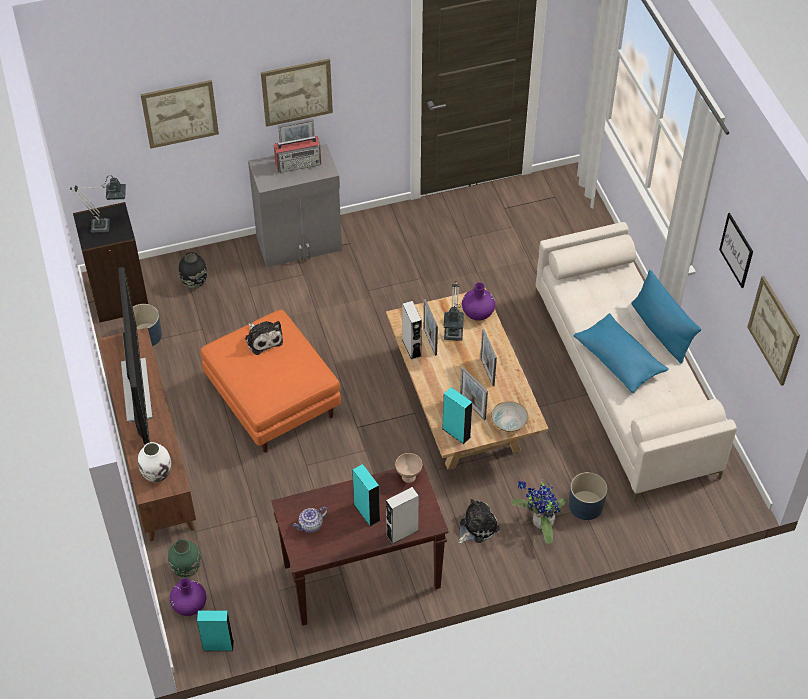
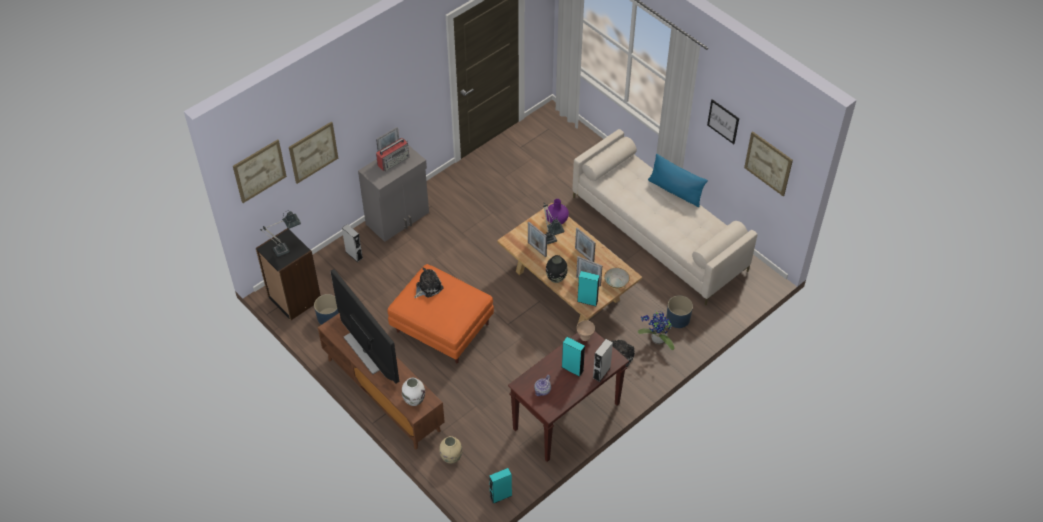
camera: 25 degrees left, 0 degrees up
(186, 570) = (451, 458): green vase -> beige vase
(189, 605) = (467, 479): purple vase -> none
(194, 283) = (341, 270): black vase -> black vase (556, 278)
(263, 339) = (428, 287): plush toy -> plush toy turned 75 degrees counterclockwise
(297, 92) = (383, 111): picture -> picture (259, 171)
(411, 348) = (527, 257): grey speaker -> grey speaker (354, 255)
(619, 360) = (660, 218): blue pillow -> none

